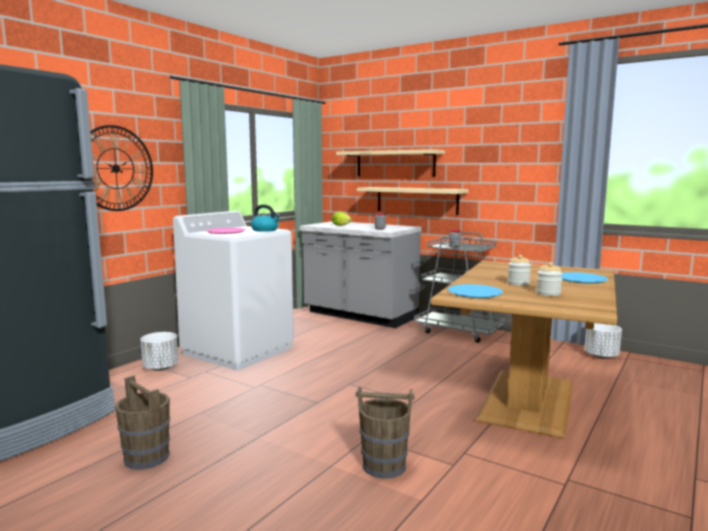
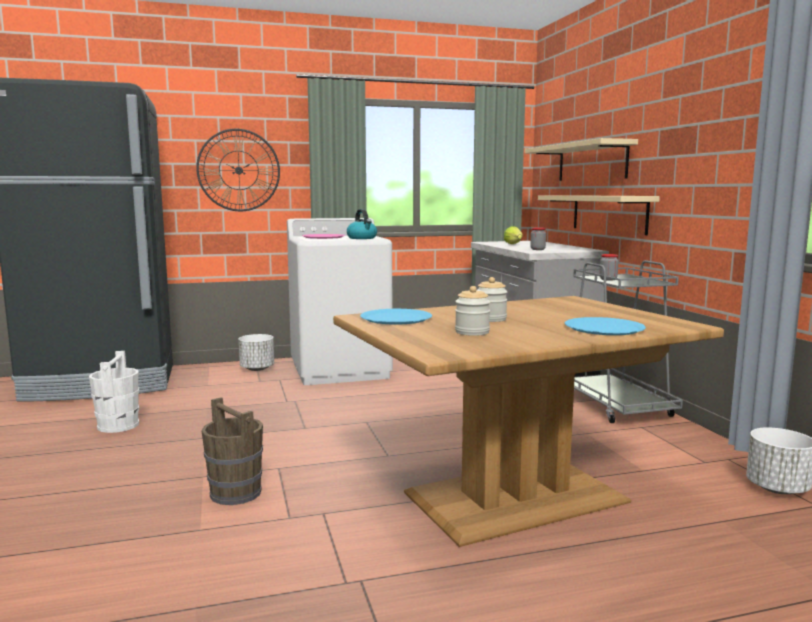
camera: 40 degrees right, 0 degrees up
(146, 457) = (118, 425): brown bucket -> white bucket

